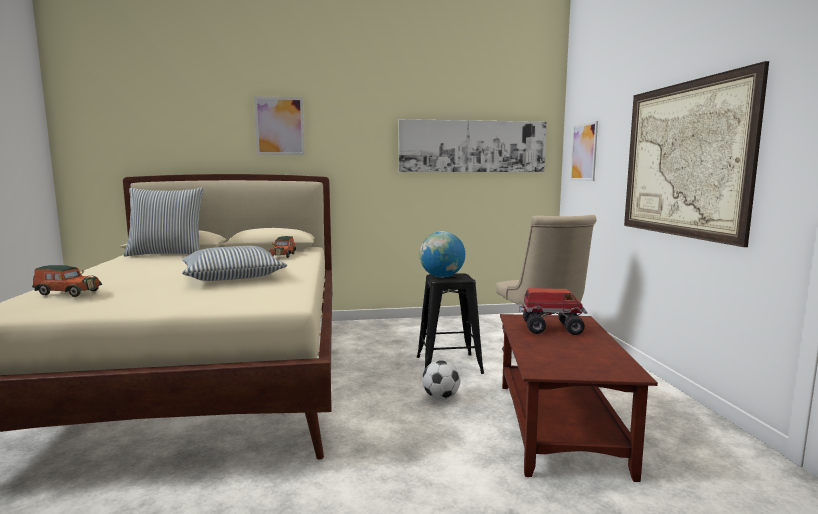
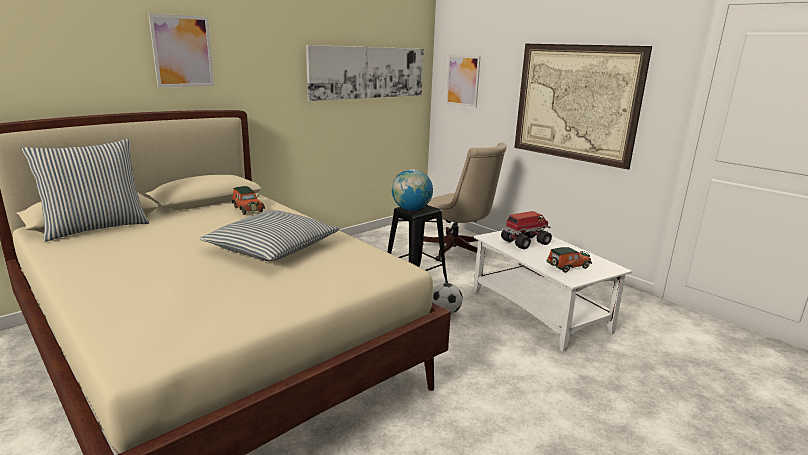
camera: 35 degrees left, 10 degrees up
(66, 293) = (161, 311): toy car -> toy car (567, 267)
(557, 425) = (537, 310): brown coffee table -> white coffee table

